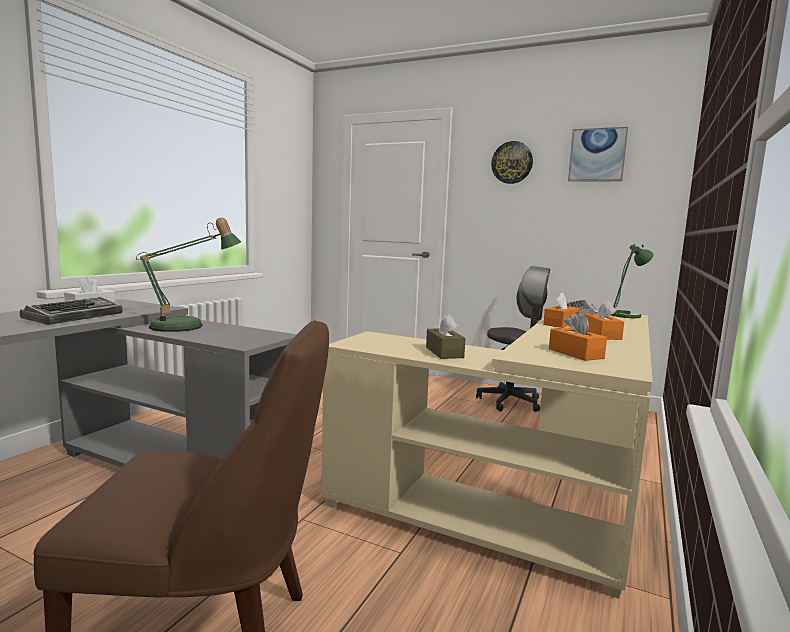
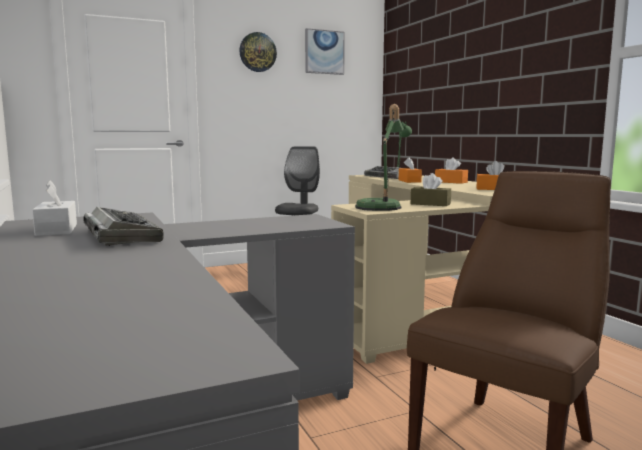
camera: 50 degrees left, 0 degrees up
(186, 327) = (210, 228): table lamp -> table lamp (381, 206)

